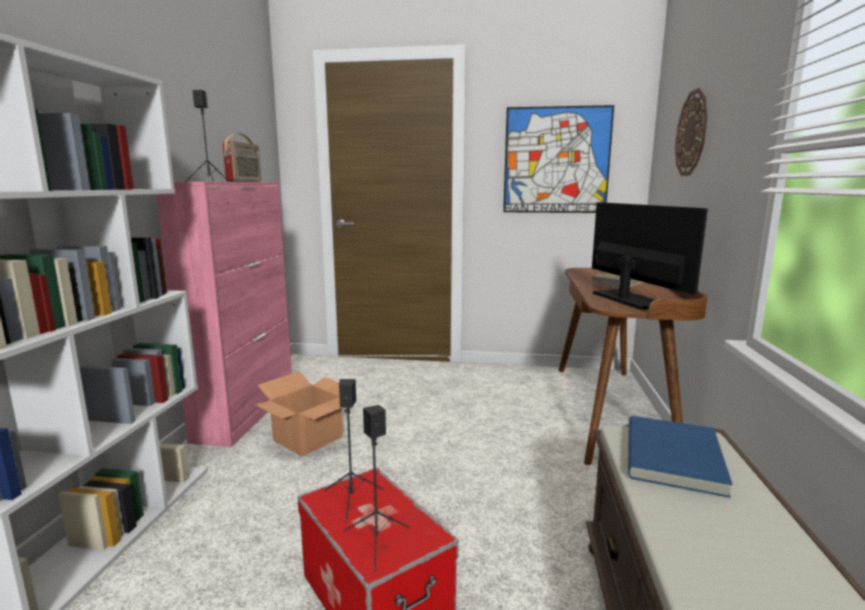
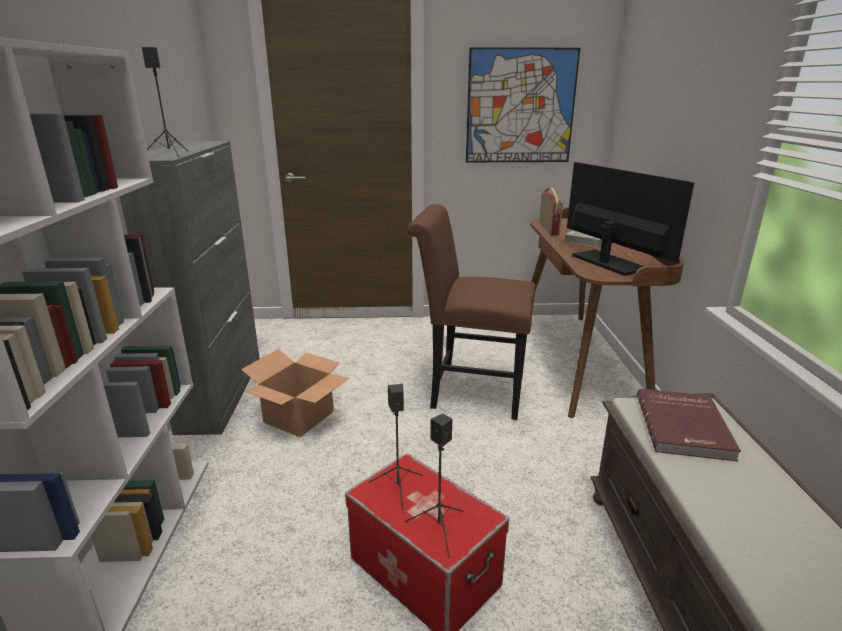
camera: 10 degrees left, 10 degrees up
(245, 181) = (197, 144): radio -> radio (549, 229)
(247, 412) = (222, 393): pink cabinet -> grey cabinet
(485, 430) = (469, 391): none -> brown chair
(676, 458) = (685, 427): blue book -> red book
(692, 133) = (668, 92): wall clock -> none

